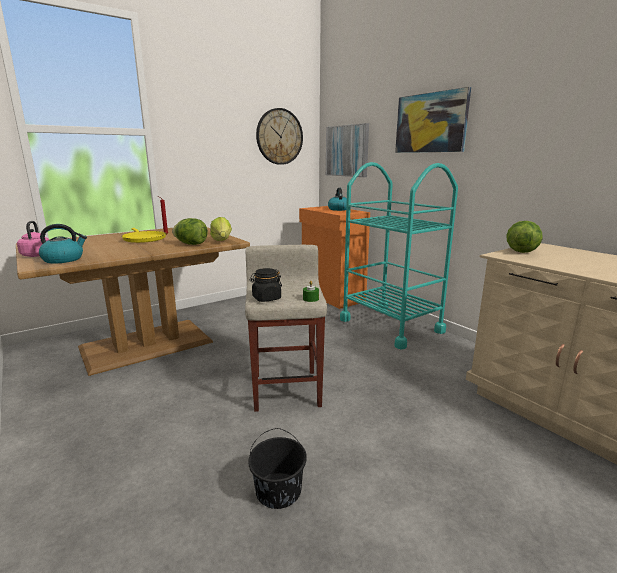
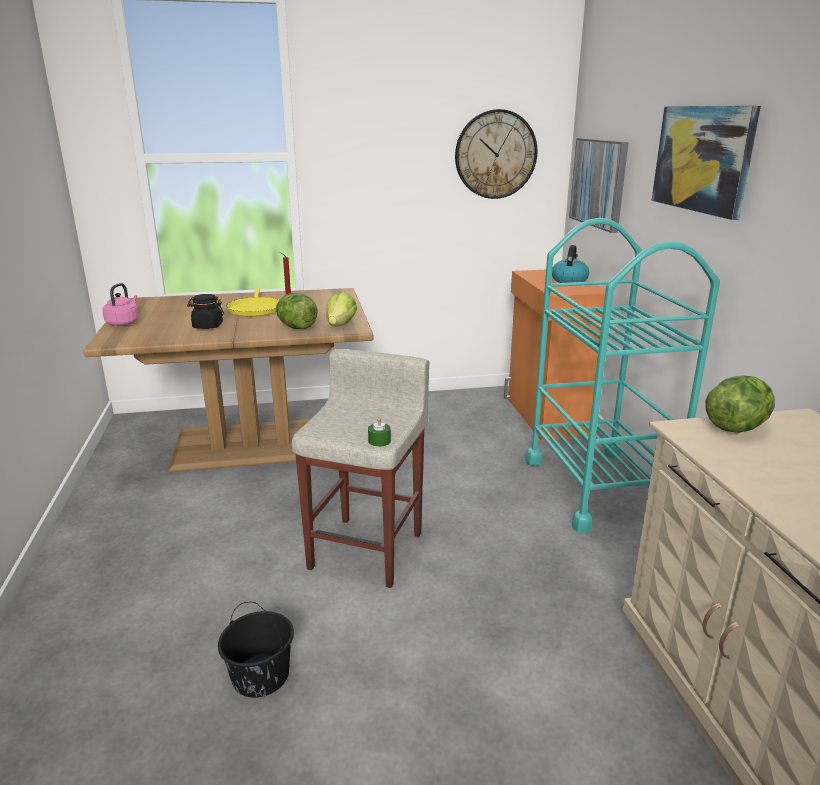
camera: 25 degrees right, 5 degrees up
(64, 259) = (140, 335): kettle -> none
(266, 298) = (326, 428): black jar -> black jar (207, 326)

